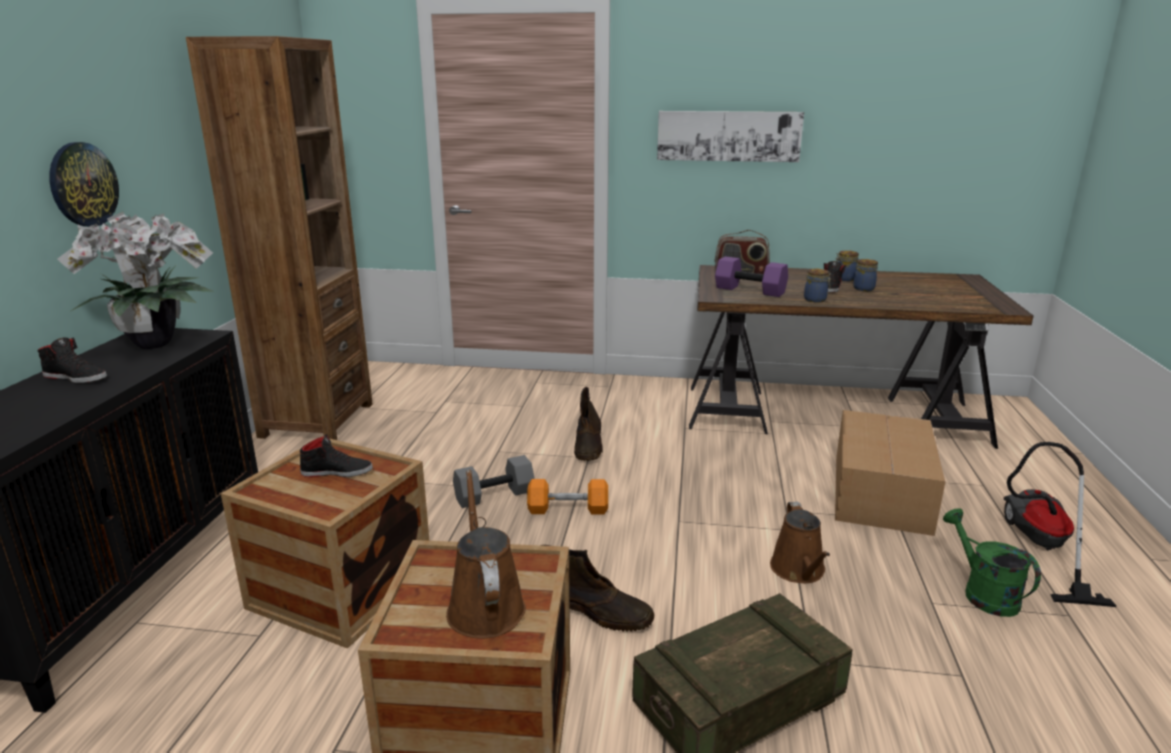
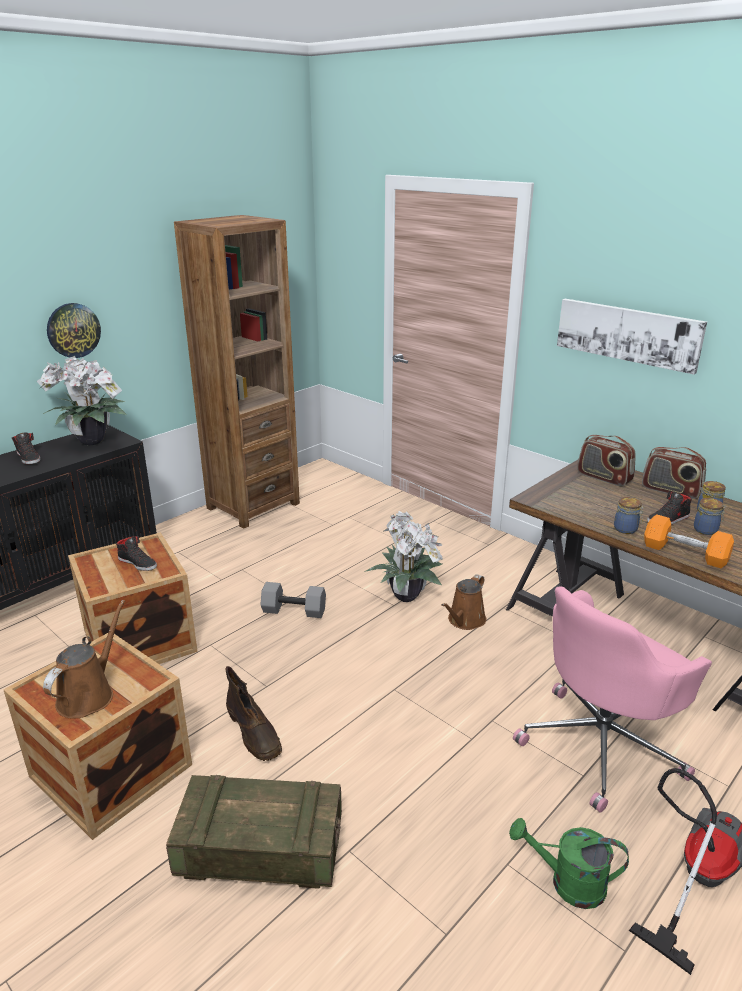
camera: 35 degrees right, 5 degrees up
(568, 509) = (328, 643): orange dumbbell -> orange dumbbell (685, 553)
(588, 446) = (405, 595): brown boot -> potted plant
(751, 290) = (581, 499): purple dumbbell -> none
(799, 273) = (670, 491): none -> radio
(799, 571) = (432, 776): brown watering can -> brown watering can (465, 621)
(880, 493) = (601, 744): cardboard box -> pink office chair
(983, 593) = (568, 883): green watering can -> green watering can turned 90 degrees counterclockwise

